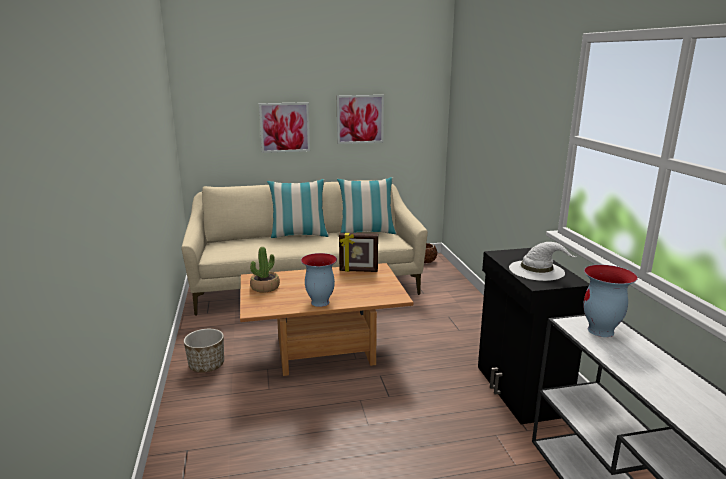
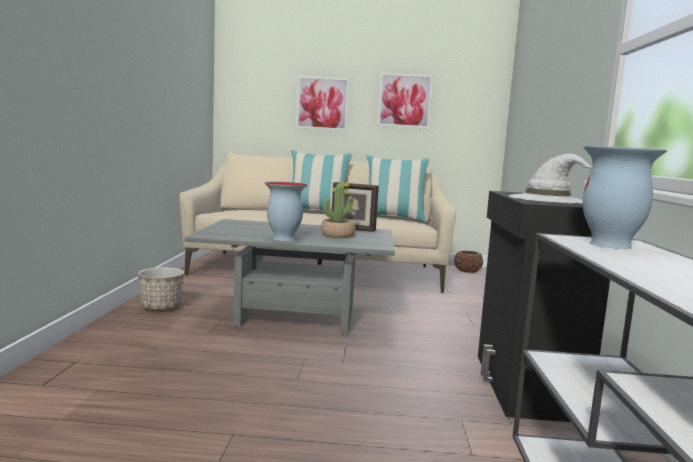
camera: 15 degrees right, 10 degrees down
(265, 287) = (237, 226): potted plant -> potted plant (337, 235)
(323, 352) = (295, 316): brown coffee table -> grey coffee table

